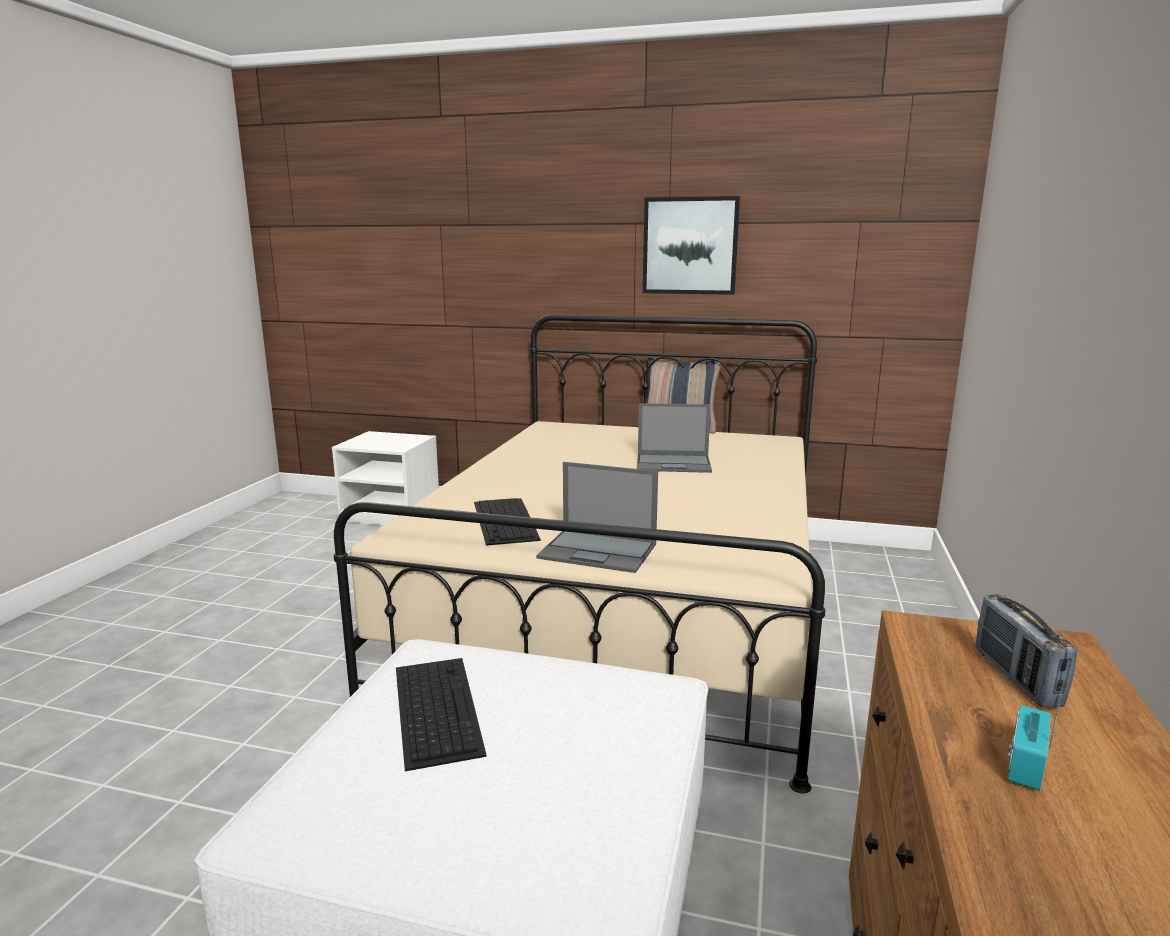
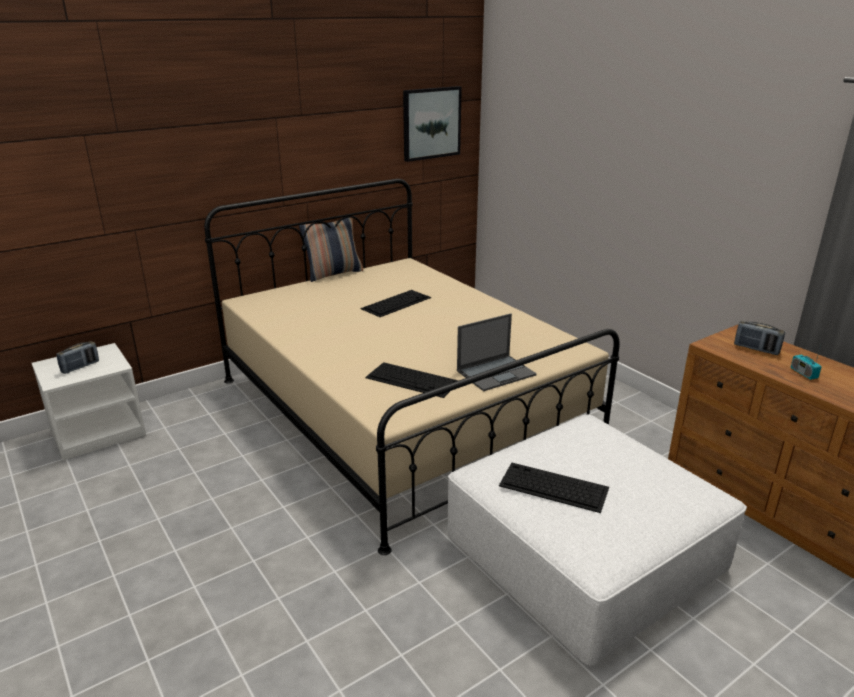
camera: 50 degrees left, 10 degrees up
(382, 441) = (80, 367): none -> radio
(674, 464) = (396, 303): laptop -> keyboard
(690, 246) = (320, 132): picture -> picture (431, 123)

